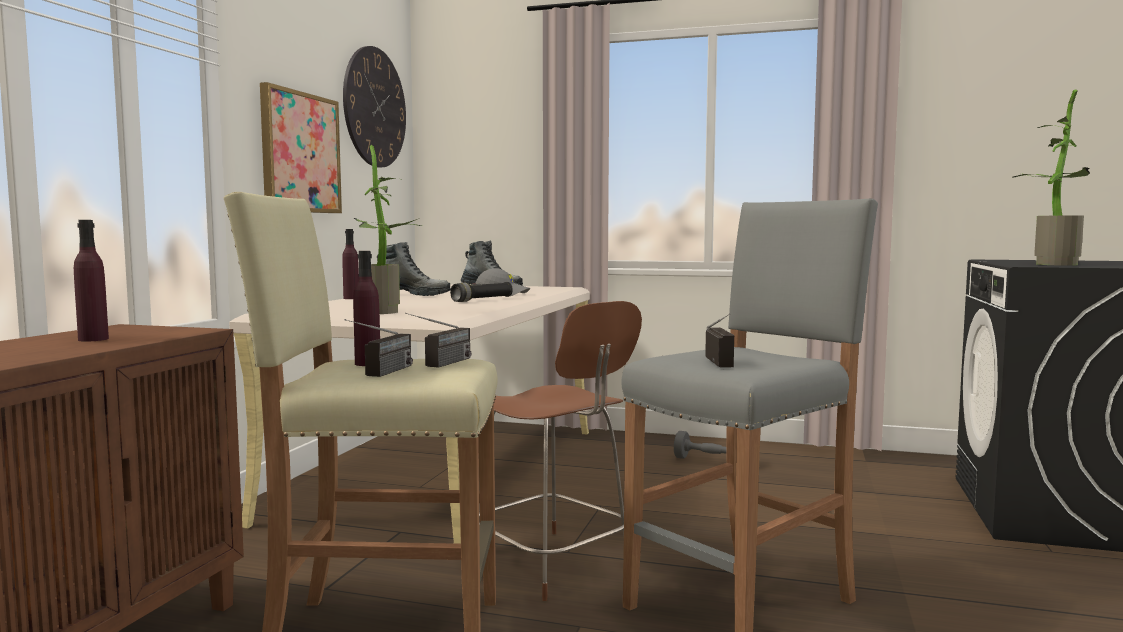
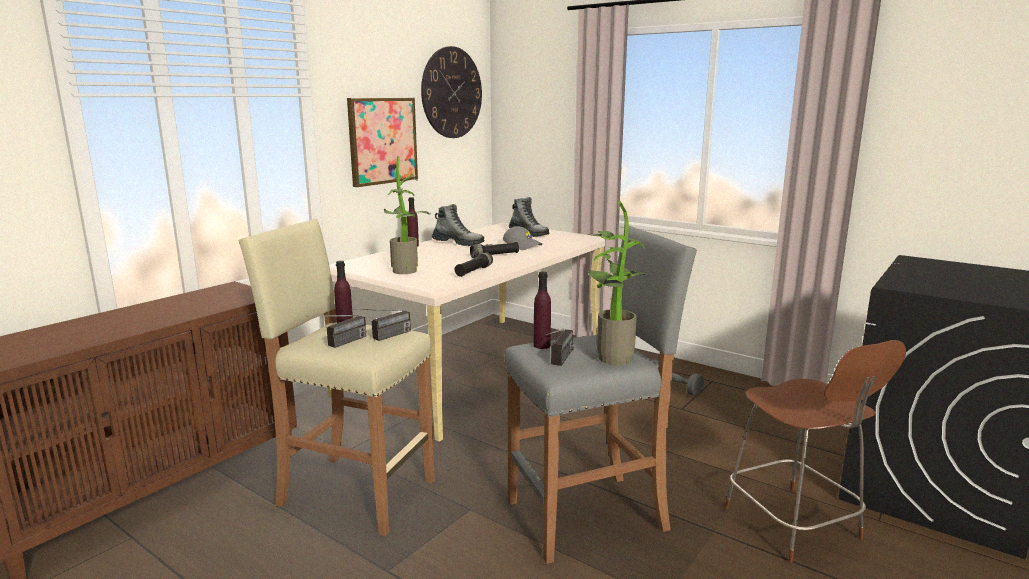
camera: 20 degrees right, 10 degrees up
(93, 339) = (200, 303): purple bottle -> purple bottle (542, 345)
(480, 309) = (474, 271): none -> black flashlight
(553, 565) = (489, 460): brown stool -> brown stool (794, 525)
(1049, 264) = (927, 282): potted plant -> potted plant (611, 356)

